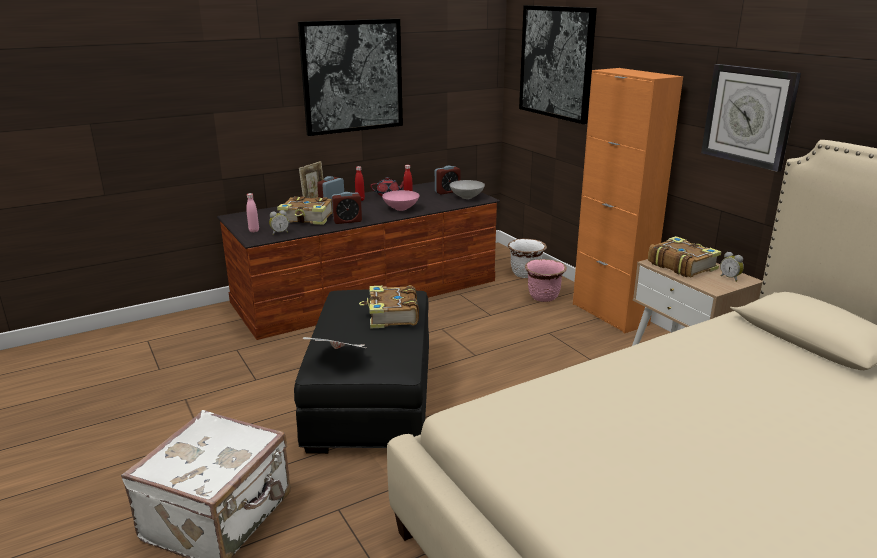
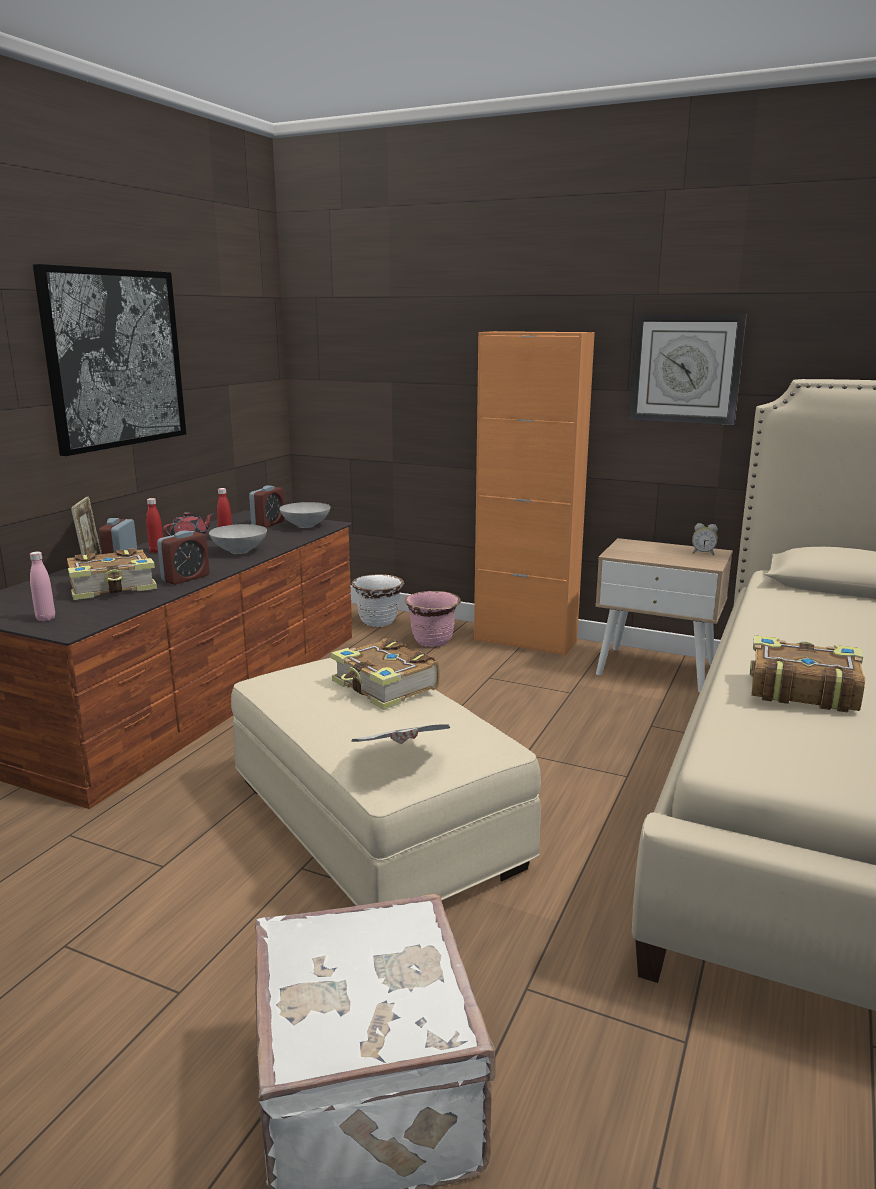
camera: 35 degrees left, 5 degrees down
(279, 233) = (98, 612): alarm clock -> none
(372, 395) = (374, 821): black ottoman -> beige ottoman
(400, 209) = (239, 552): pink bowl -> grey bowl
(556, 62) = (383, 335): picture -> none
(681, 265) = (644, 551): book -> book (800, 689)

